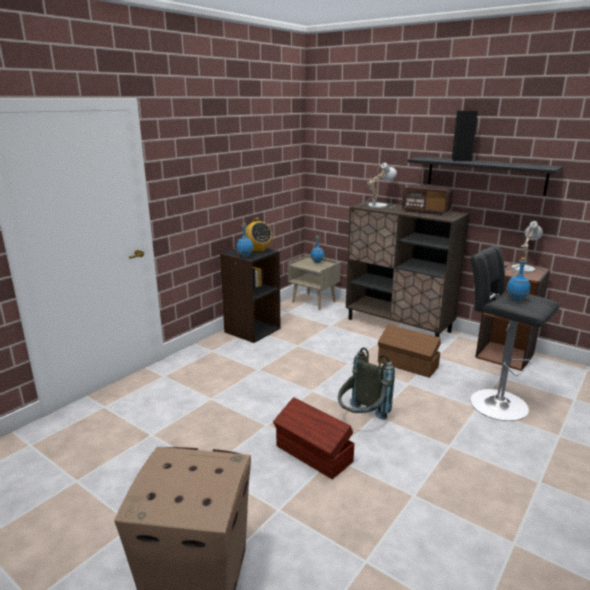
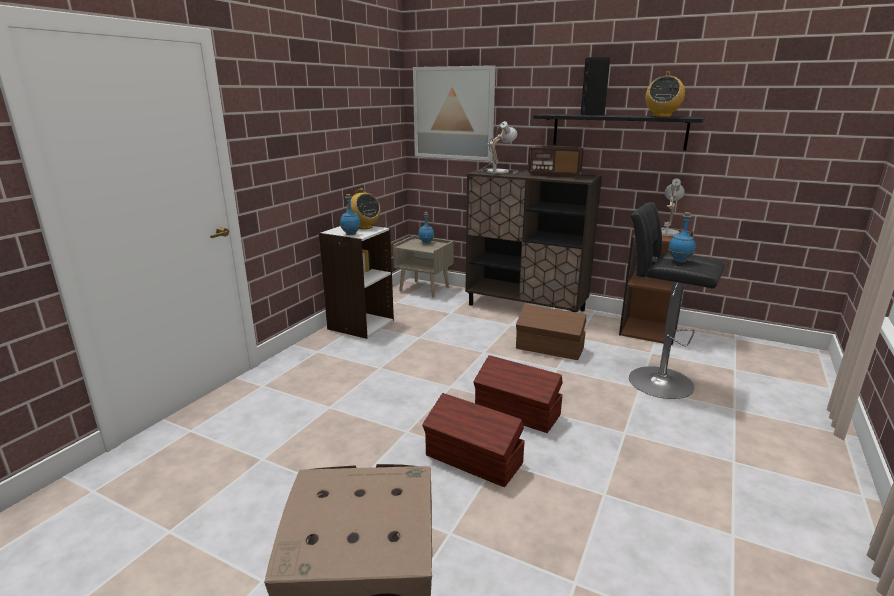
camera: 10 degrees left, 0 degrees up
(252, 330) = (360, 324): black bookcase -> white bookcase
(344, 152) = (453, 113): none -> picture
(361, 419) = (517, 413): grey backpack -> brown storage box
(521, 165) = (661, 116): none -> radio

